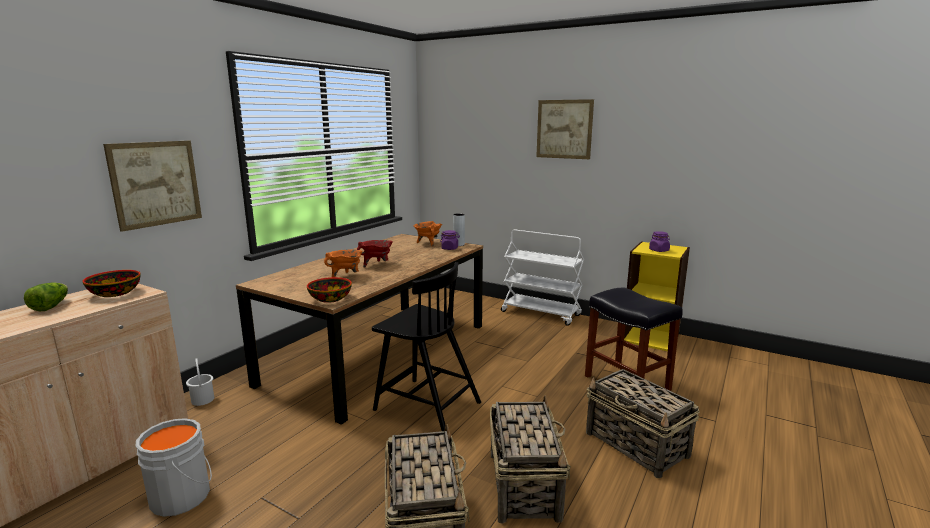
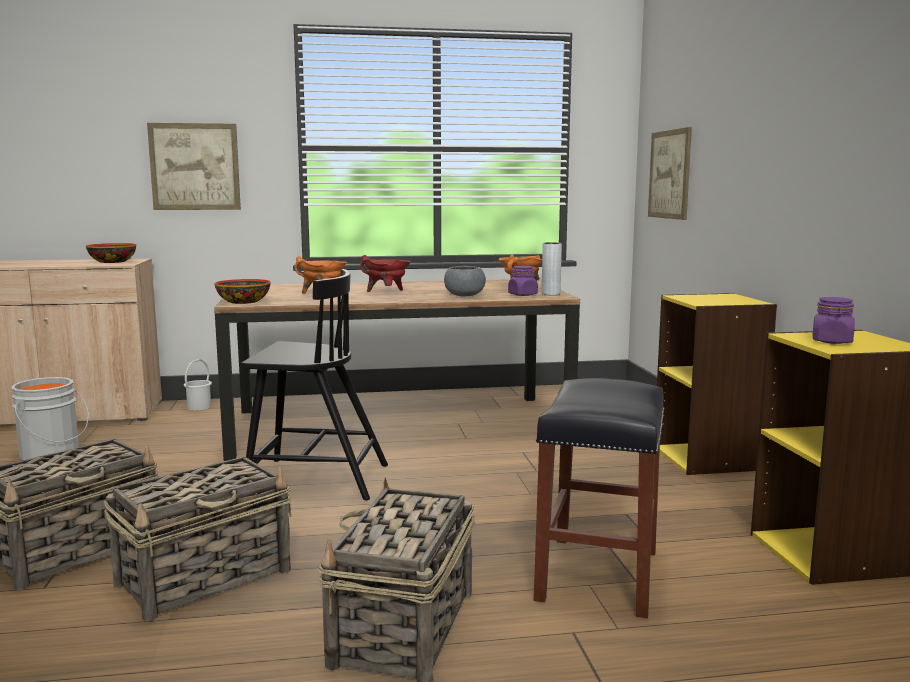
camera: 50 degrees right, 5 degrees down
(50, 306) = (65, 261): lettuce -> none
(426, 405) = (315, 479): black chair -> black chair turned 75 degrees counterclockwise
(427, 256) = (464, 295): none -> grey bowl
(541, 313) = (707, 458): white cart -> yellow bookcase
(564, 129) = (775, 94): picture -> picture (669, 174)

